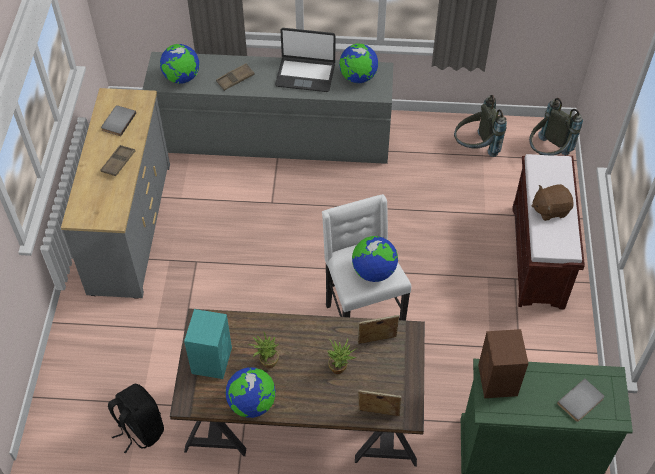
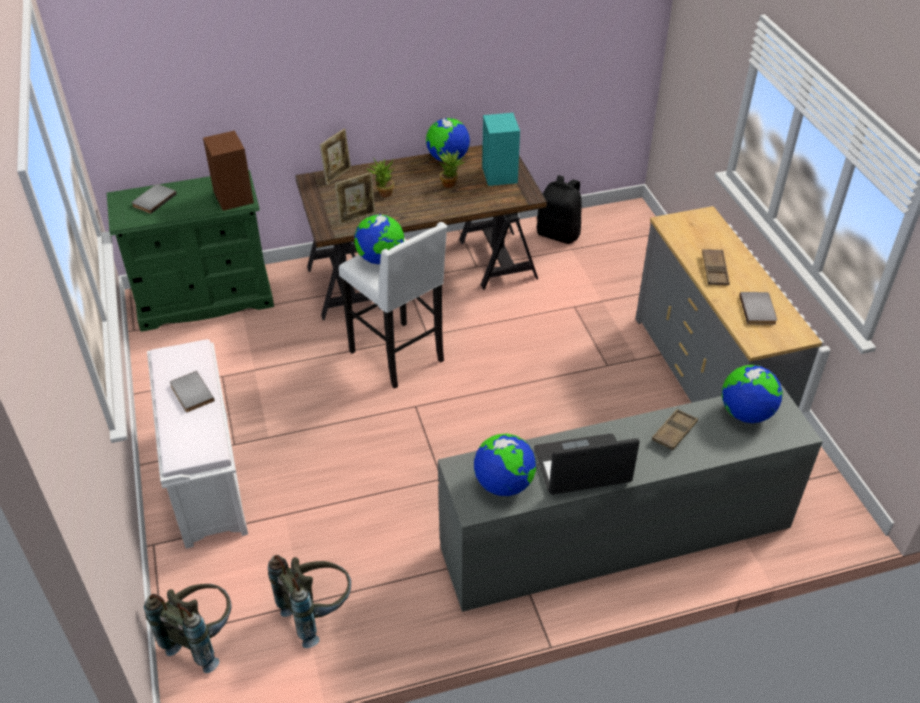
camera: 160 degrees right, 10 degrees down
(378, 414) = (337, 175): picture frame -> picture frame turned 45 degrees counterclockwise
(538, 257) = (206, 477): brown bench -> white bench
(550, 209) = (190, 393): brown plush toy -> grey book

